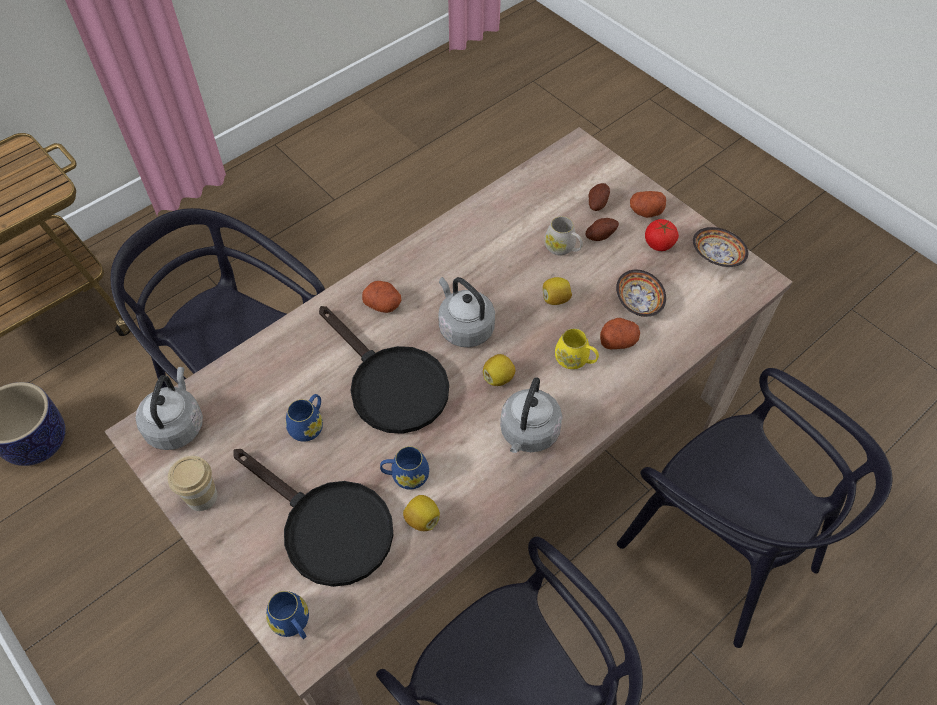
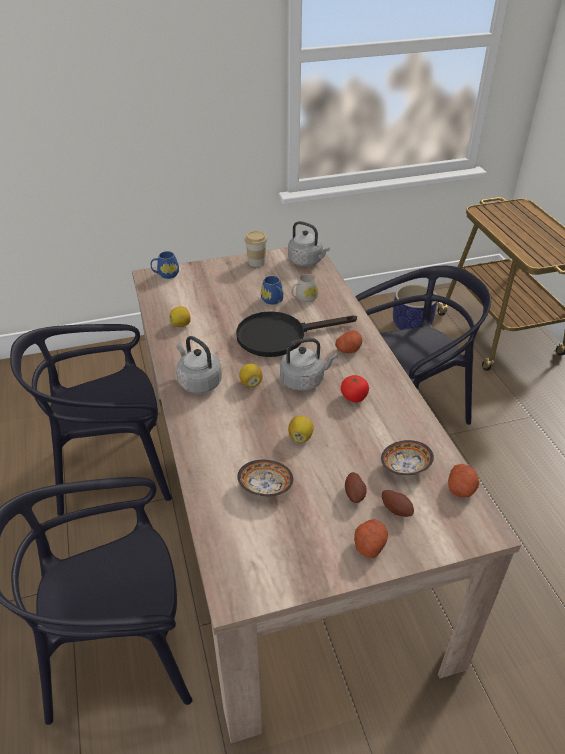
camera: 115 degrees right, 15 degrees down
(326, 526) = (206, 293): black frying pan -> none
(405, 476) = (212, 326): blue mug -> none
(563, 248) = (352, 462): white mug -> white mug (304, 298)
(575, 360) = (237, 426): yellow mug -> none
(618, 340) = (237, 457): potato -> potato (461, 489)
(658, 244) = (322, 534): tomato -> tomato (354, 397)
(716, 255) = (283, 575): bowl -> bowl (407, 467)

